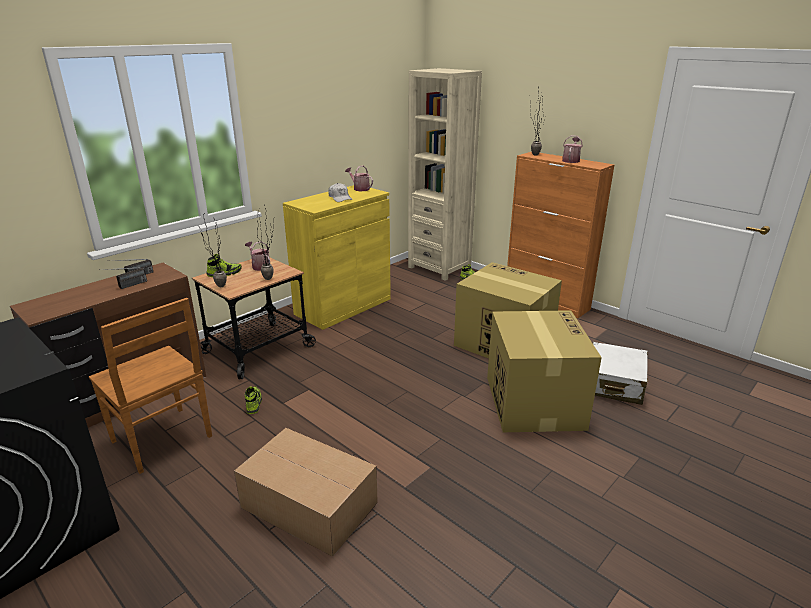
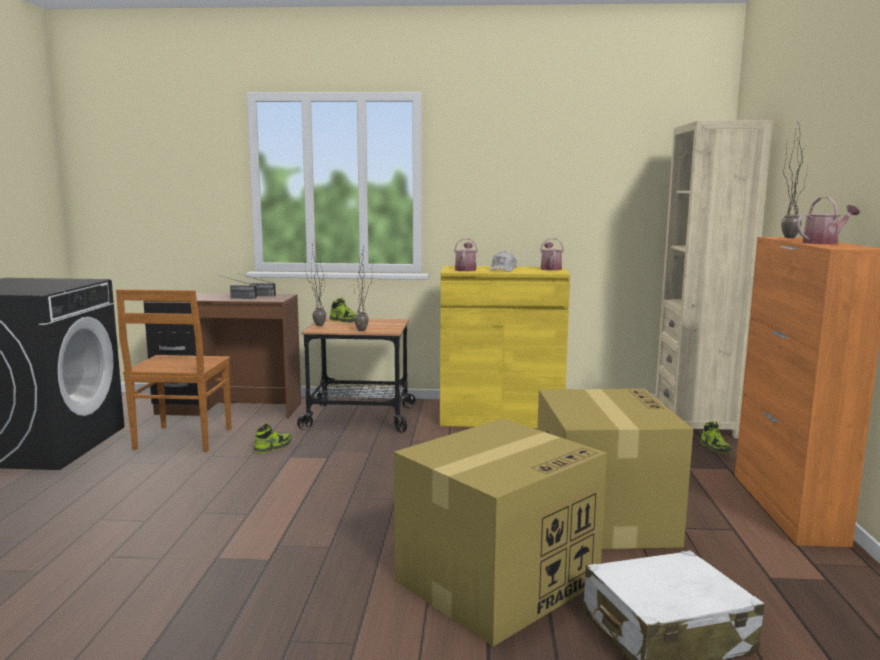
camera: 50 degrees right, 15 degrees down
(260, 266) = (381, 323): watering can -> watering can (465, 269)
(308, 503) = (149, 521): cardboard box -> none

